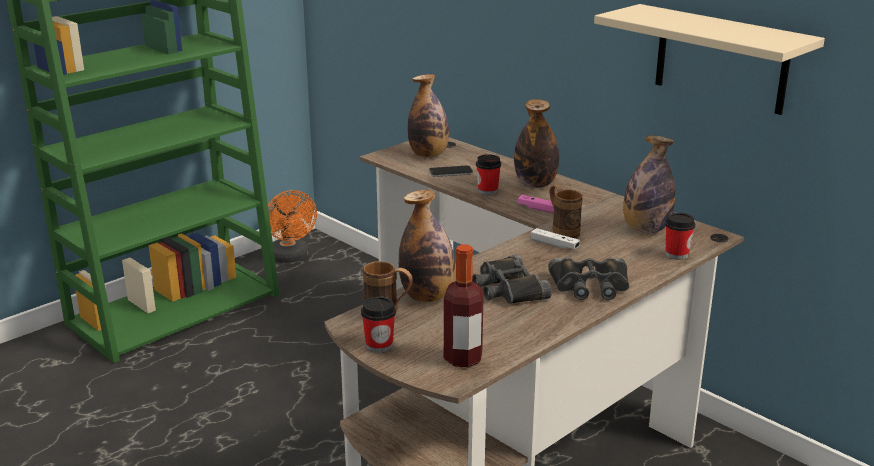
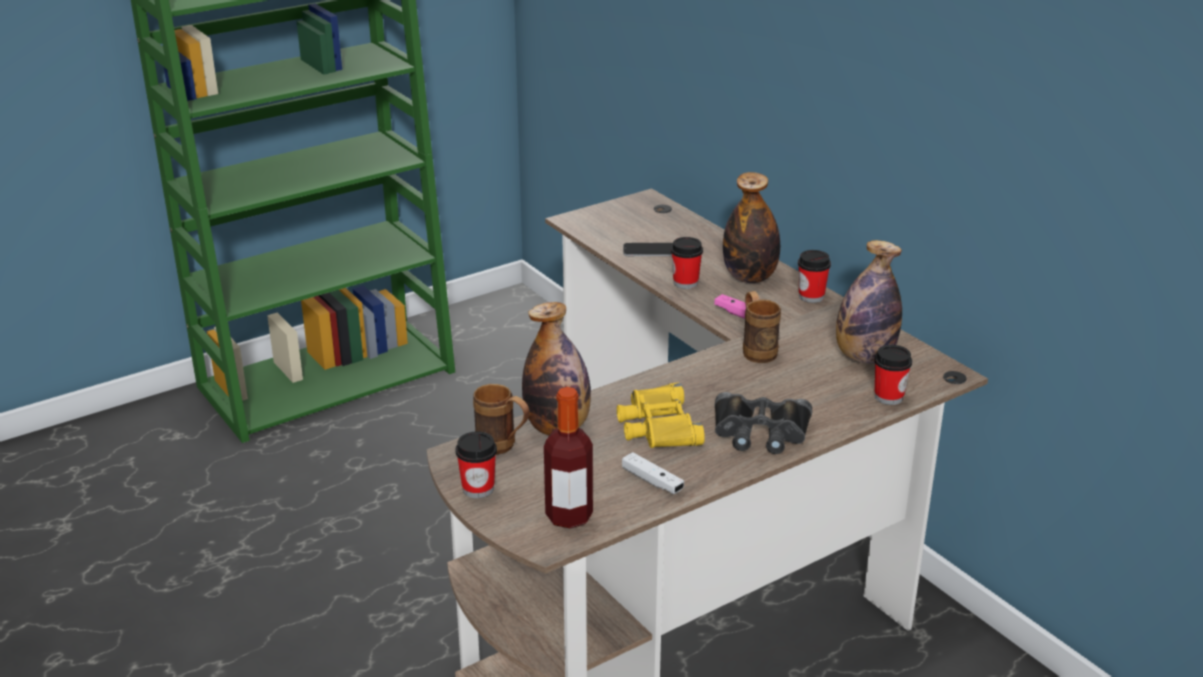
camera: 10 degrees right, 5 degrees up
(291, 258) = (481, 321): orange fan -> none
(428, 155) = (631, 222): bottle -> none
(508, 289) = (658, 426): black binoculars -> yellow binoculars
(554, 245) = (739, 369): white game controller -> white game controller (652, 481)
(587, 193) = (811, 297): none -> cup
(721, 59) = (973, 151): beige shelf -> none

